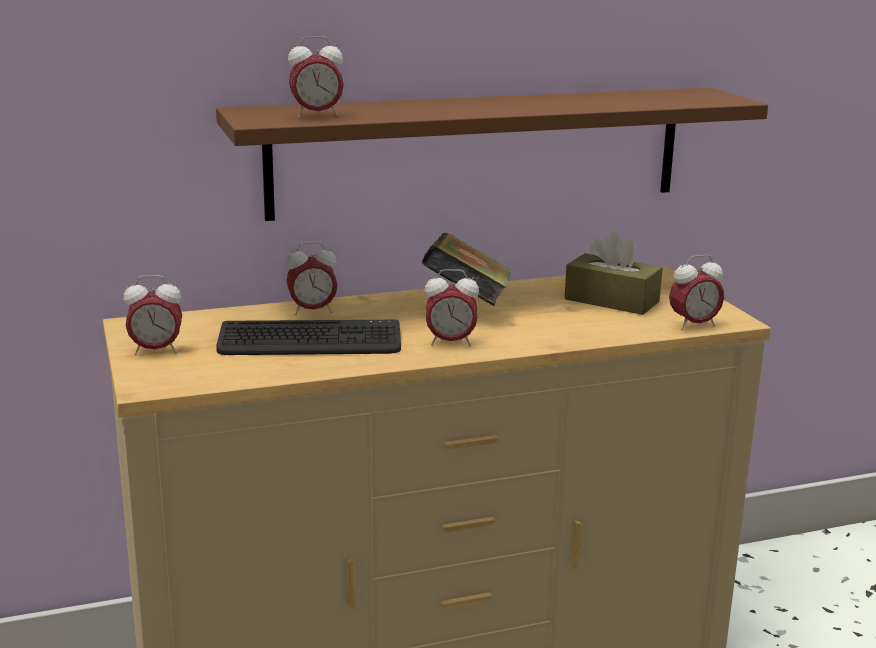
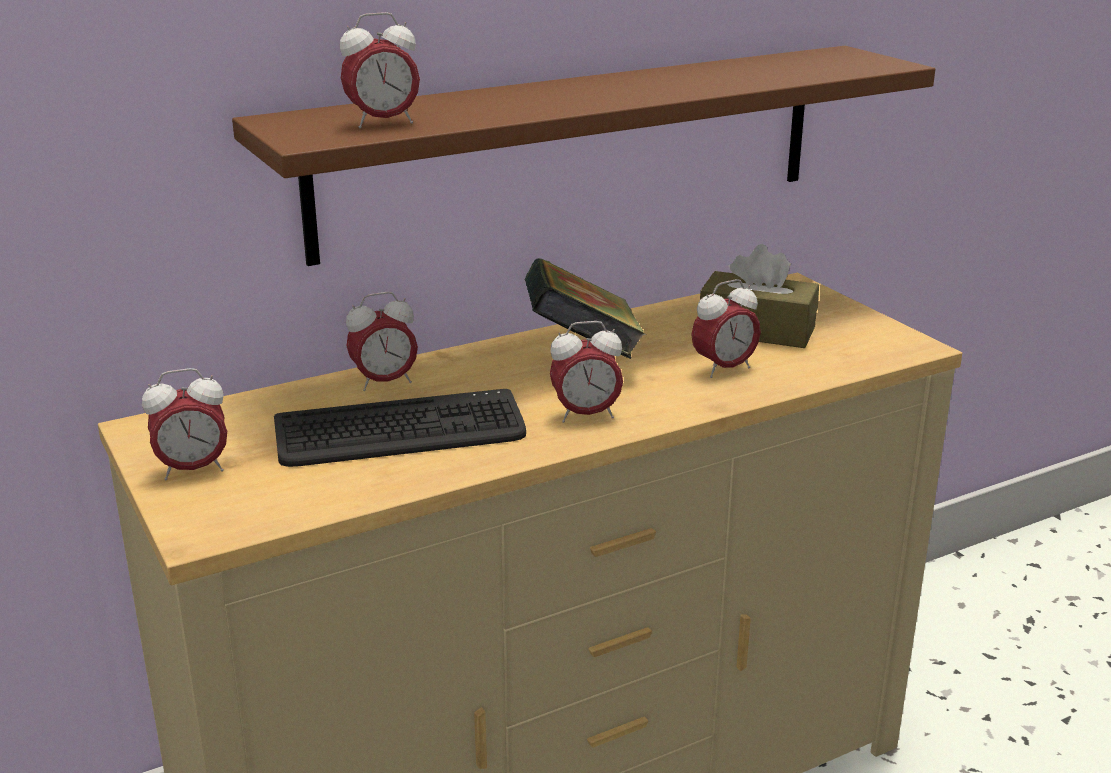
camera: 10 degrees left, 5 degrees up
(693, 325) = (872, 358): alarm clock -> alarm clock (723, 369)

